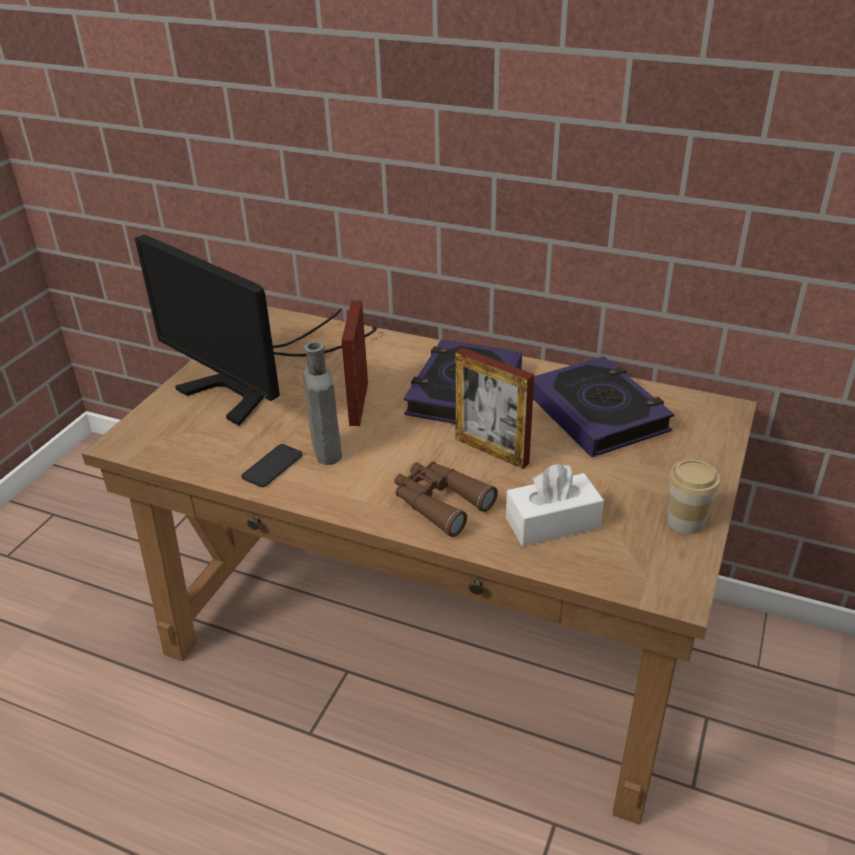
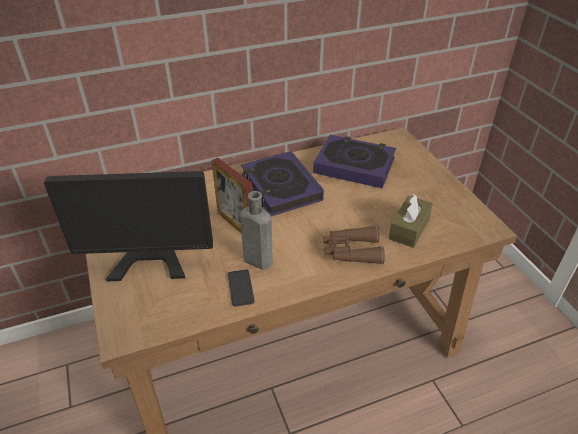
camera: 45 degrees left, 5 degrees up
(491, 451) = (336, 210): picture frame -> none
(552, 523) = (409, 229): white tissue box -> brown tissue box
(685, 521) = (452, 195): cup -> none

